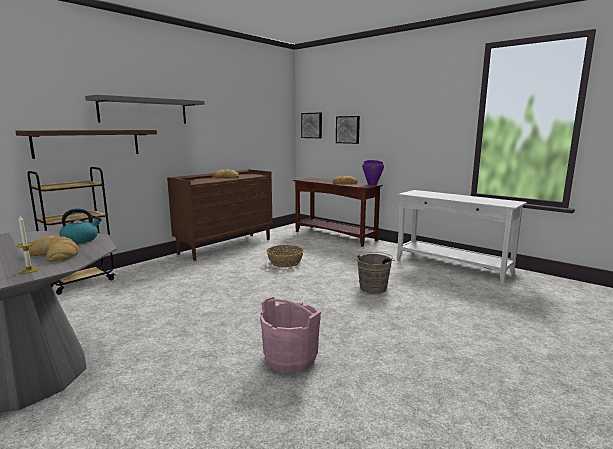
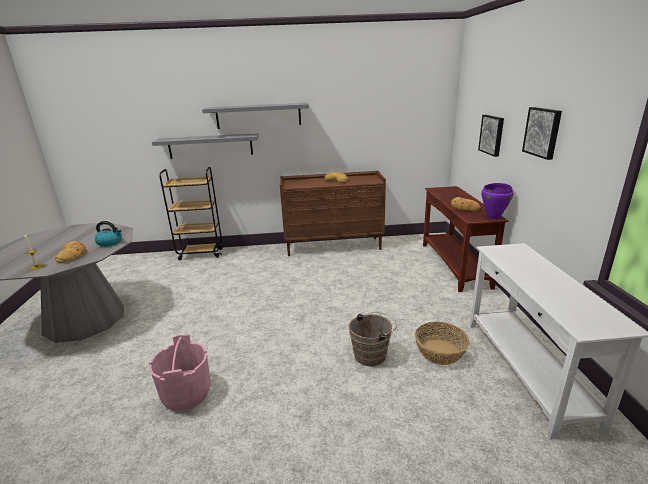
camera: 45 degrees right, 10 degrees up
(88, 143) = (210, 146): brown shelf -> grey shelf
(285, 263) = (347, 285): basket -> basket (440, 352)
(312, 125) = (466, 121): picture -> picture (543, 132)

